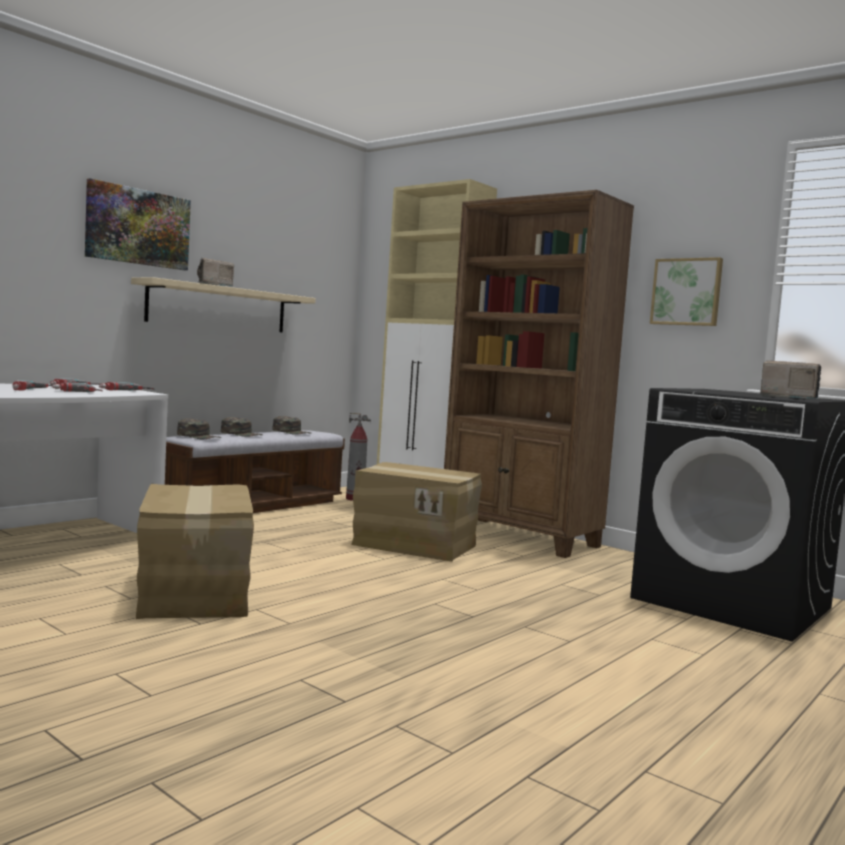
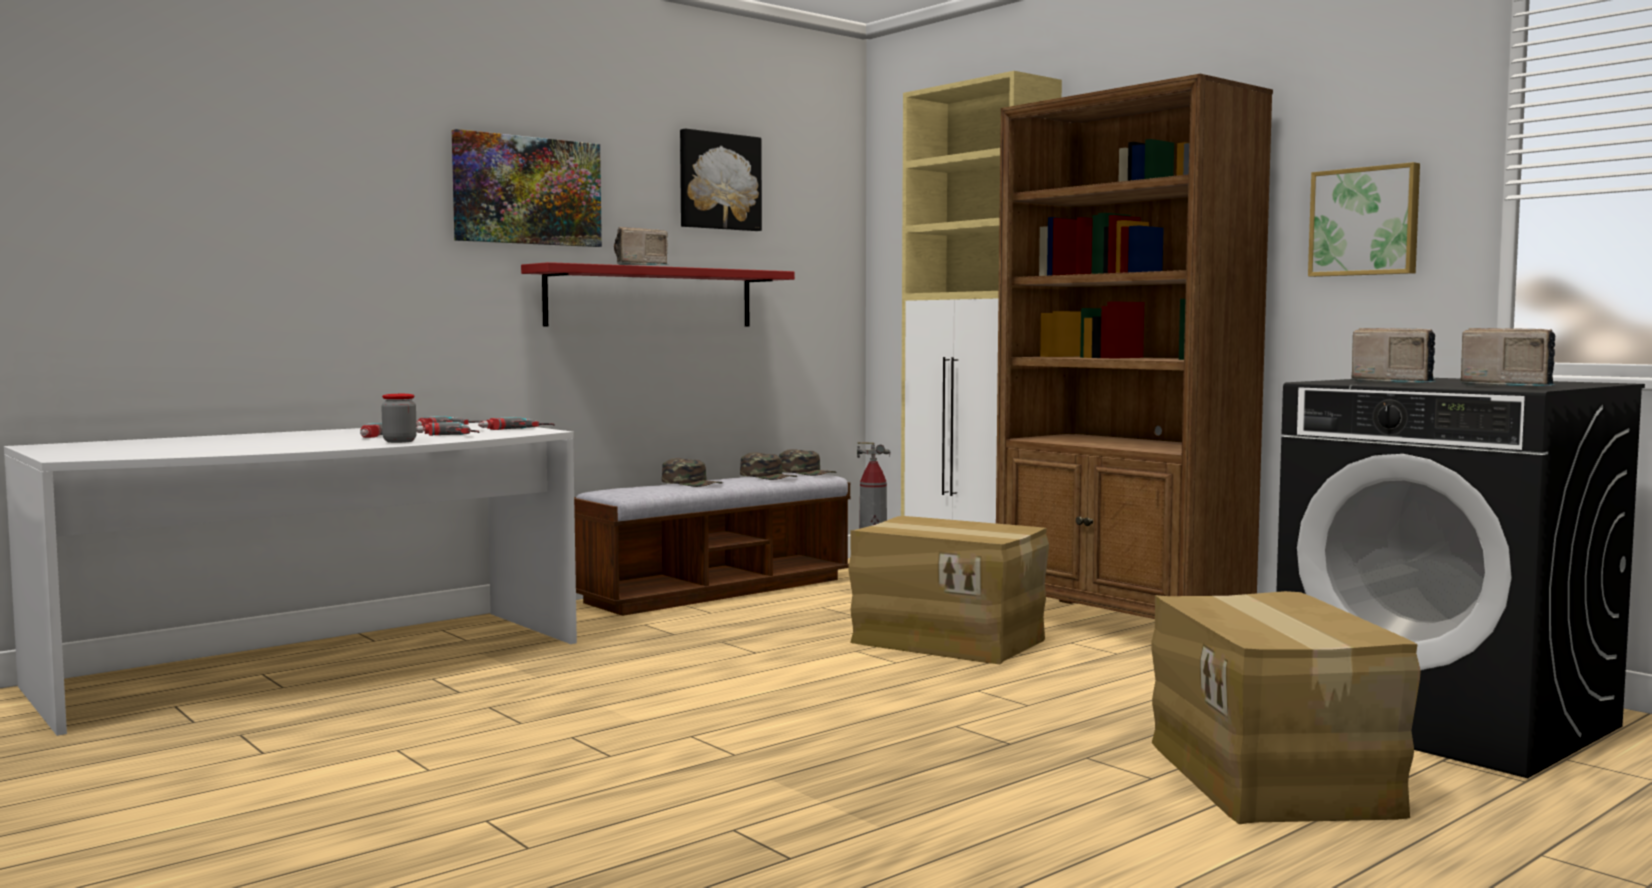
camera: 10 degrees right, 0 degrees up
(43, 394) = (399, 441): none -> jar
(196, 593) = (611, 715): cardboard box -> cardboard box (1273, 777)
(198, 436) = (627, 490): green cap -> green cap (807, 472)
(219, 308) = (651, 297): beige shelf -> red shelf
(267, 234) = (718, 181): none -> picture
(718, 392) = (1395, 383): none -> radio

